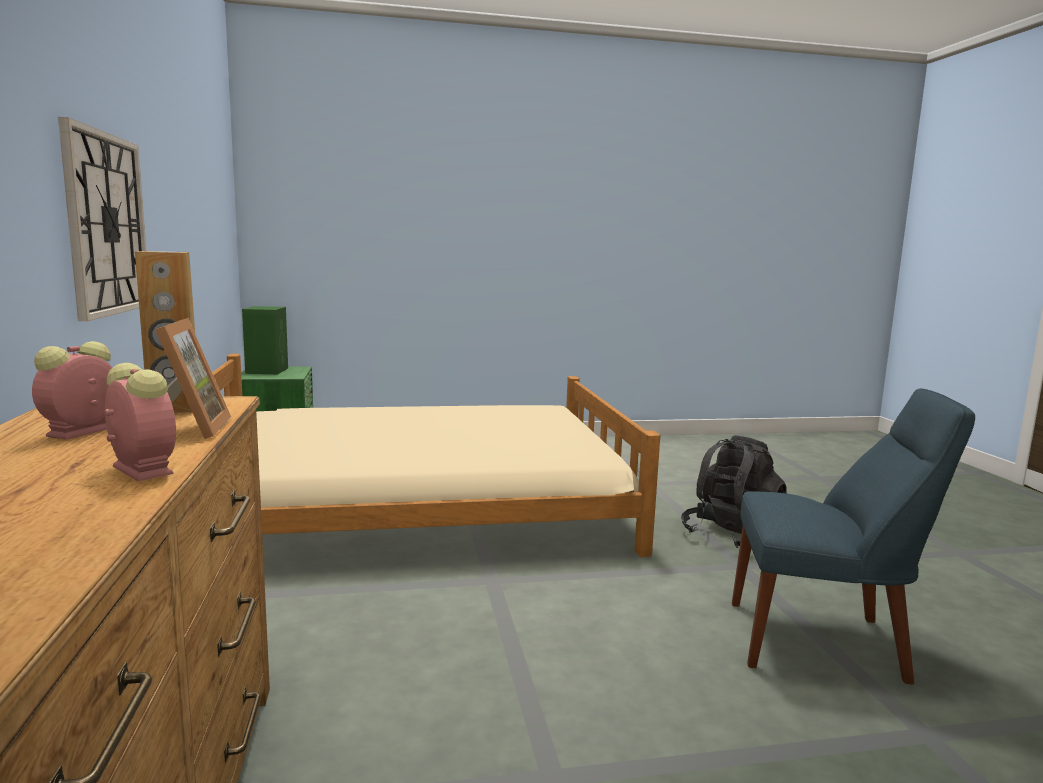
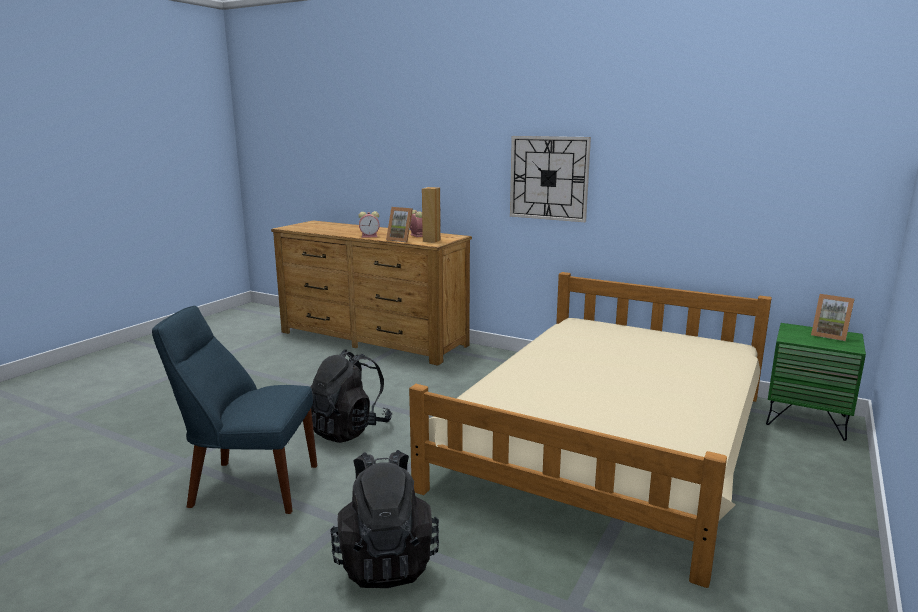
camera: 130 degrees right, 5 degrees up
(267, 370) = (829, 335): green speaker -> picture frame
(622, 648) = (349, 430): none -> black backpack
(824, 642) = (249, 485): blue chair -> blue chair turned 45 degrees clockwise

